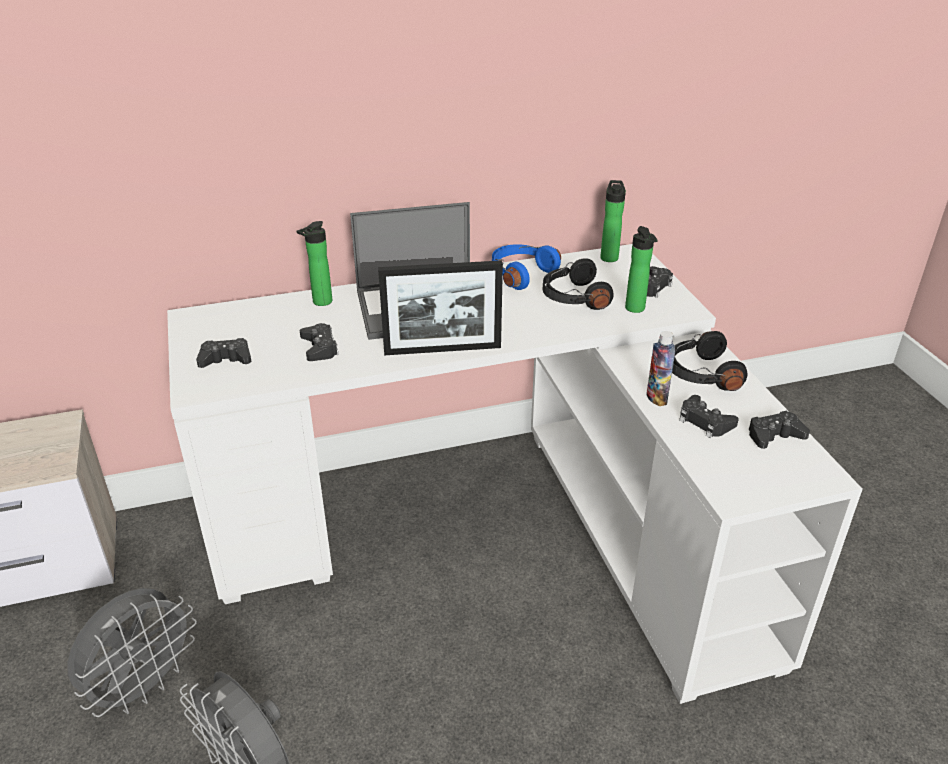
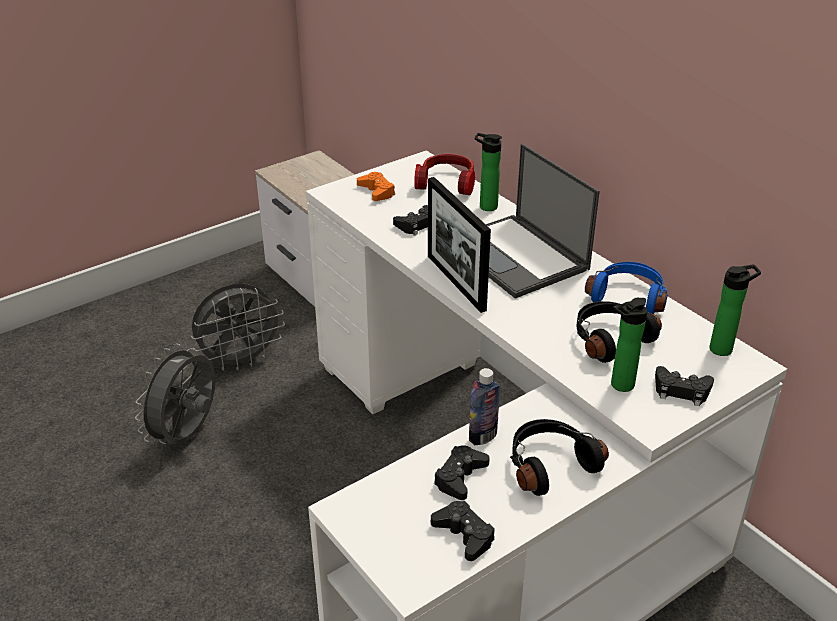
camera: 70 degrees right, 0 degrees up
(144, 686) = (240, 360): grey fan -> grey fan turned 45 degrees counterclockwise
(226, 359) = (376, 191): black game controller -> orange game controller
(252, 313) = (447, 183): none -> headphones

